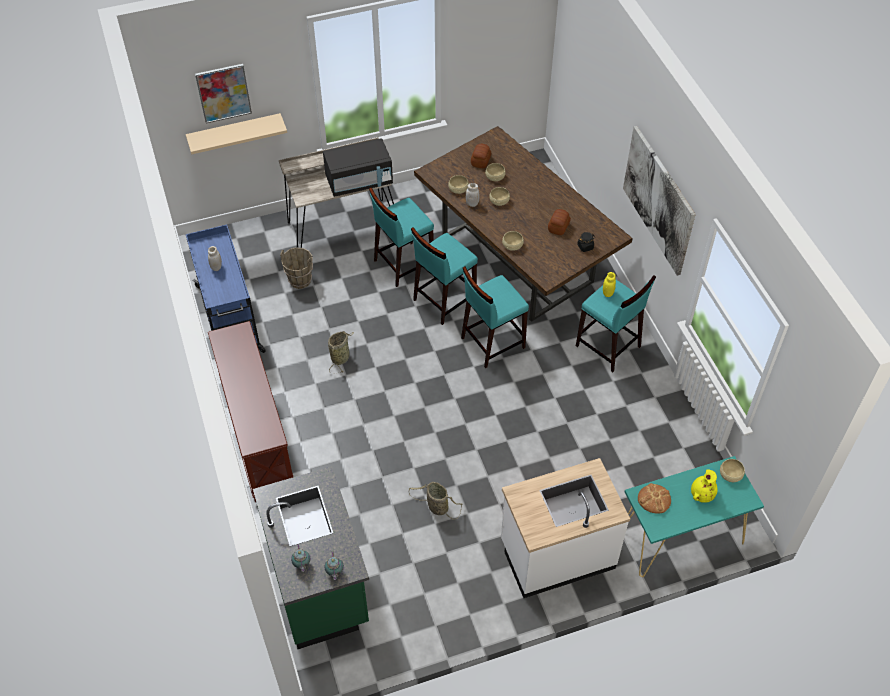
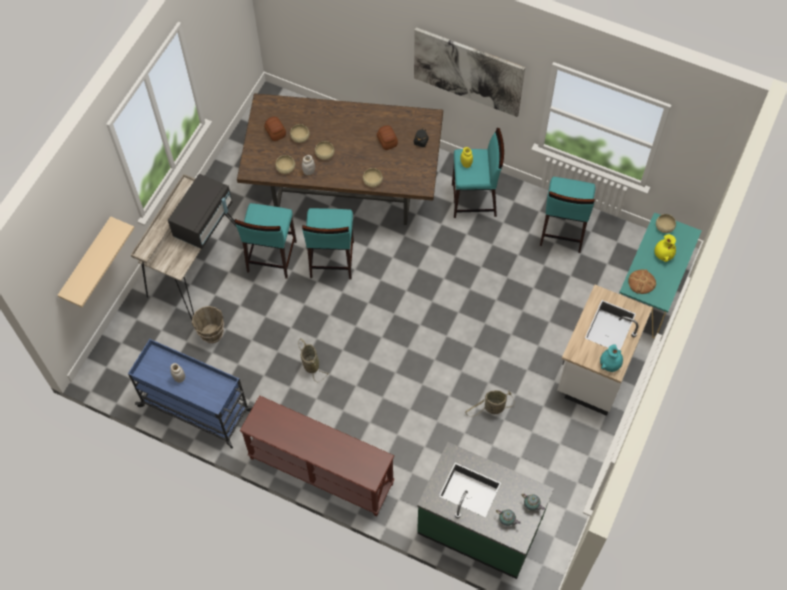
camera: 45 degrees left, 10 degrees up
(223, 93) = (72, 237): picture -> none
(492, 342) = (398, 263): turquoise stool -> turquoise stool (562, 231)
(536, 529) = (610, 364): none -> turquoise vase

